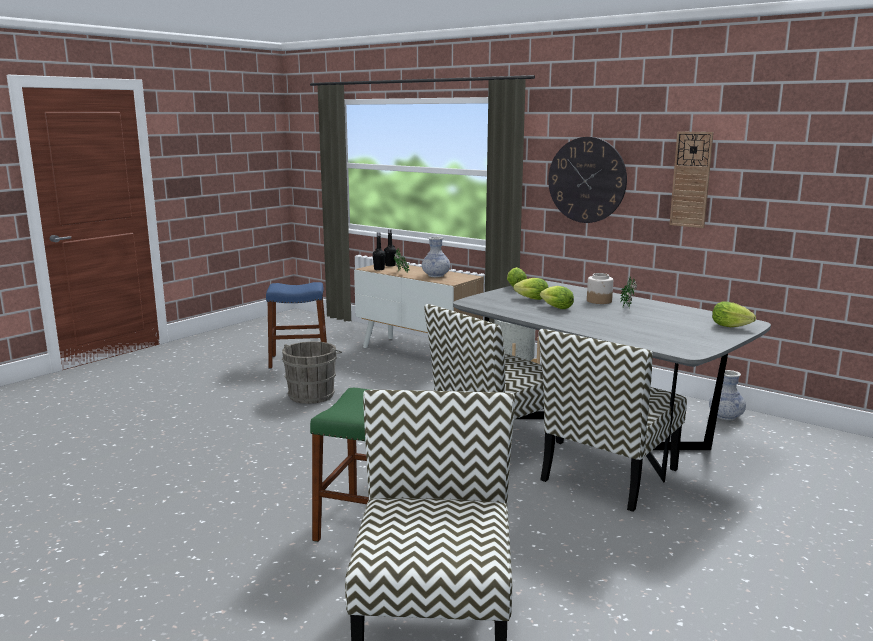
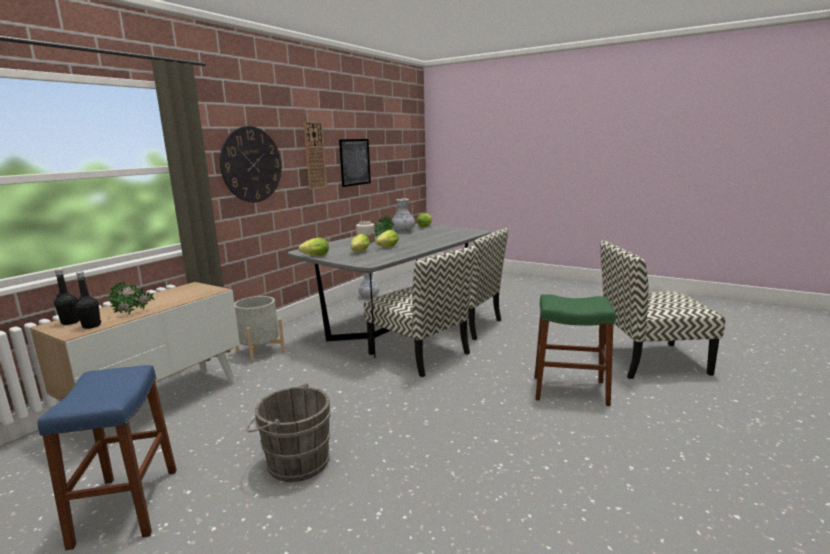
camera: 95 degrees left, 0 degrees up
(435, 275) = (172, 297): vase -> vase (403, 231)
(786, 199) = (355, 162): none -> picture

